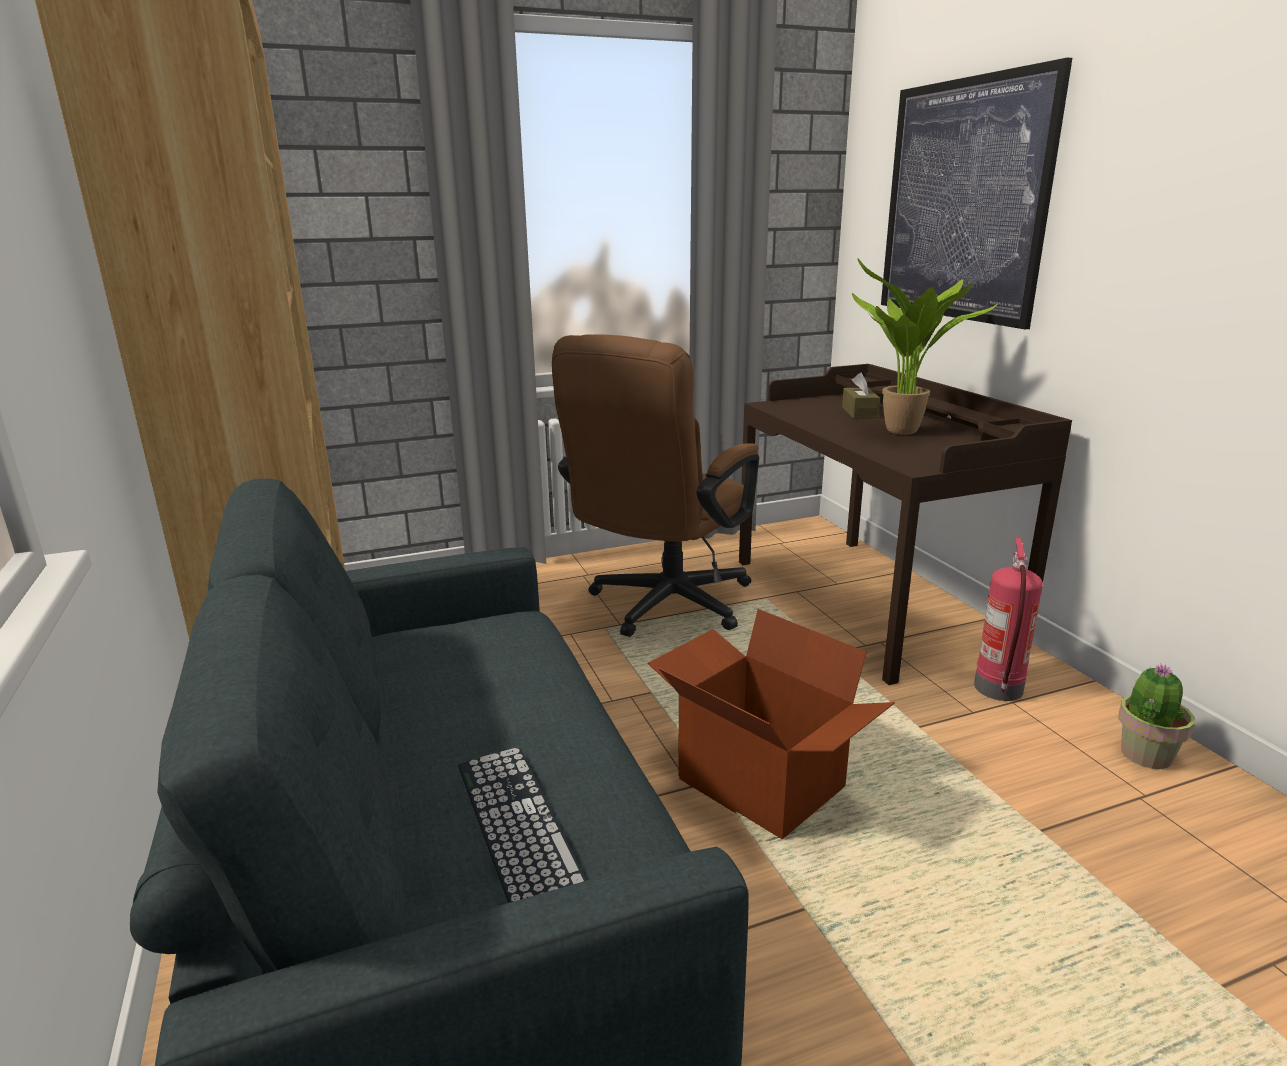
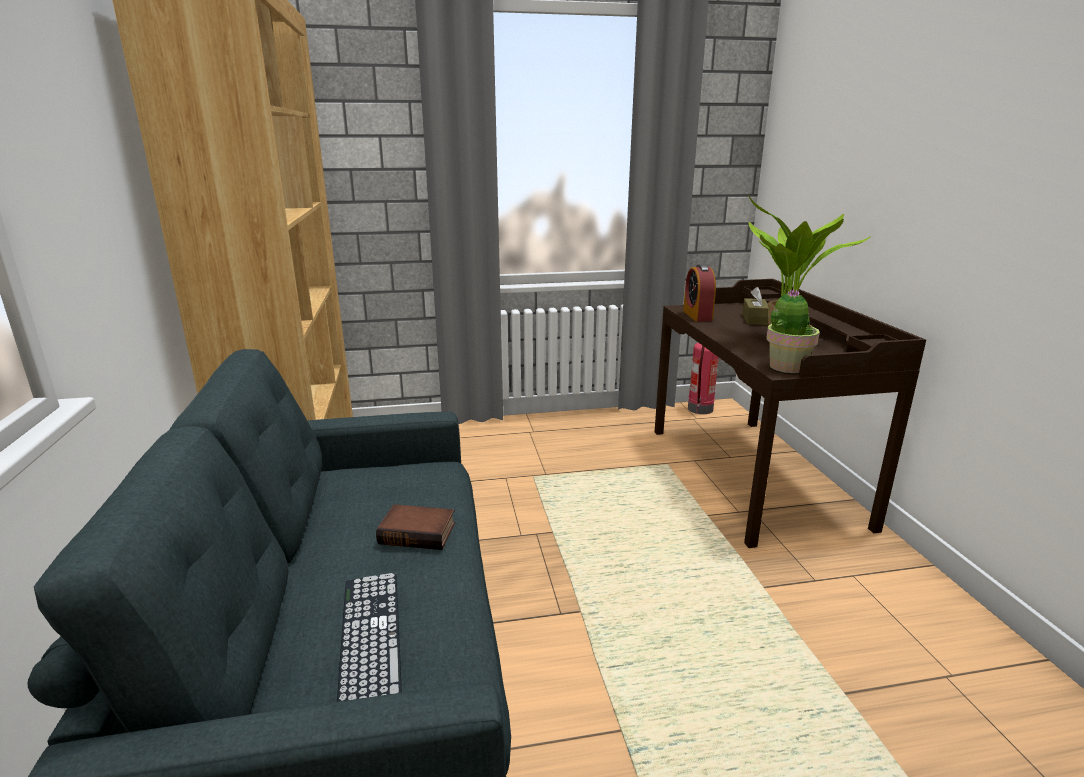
camera: 10 degrees right, 0 degrees up
(527, 697) = (419, 532): none -> book
(662, 608) = (582, 464): brown office chair -> none
(758, 784) = (615, 619): cardboard box -> none
(790, 412) = (697, 315): none -> alarm clock
(963, 201) = (853, 148): picture -> none
(999, 689) = (844, 563): fire extinguisher -> fire extinguisher (700, 409)
(1145, 755) = (962, 638): potted plant -> potted plant (786, 367)

